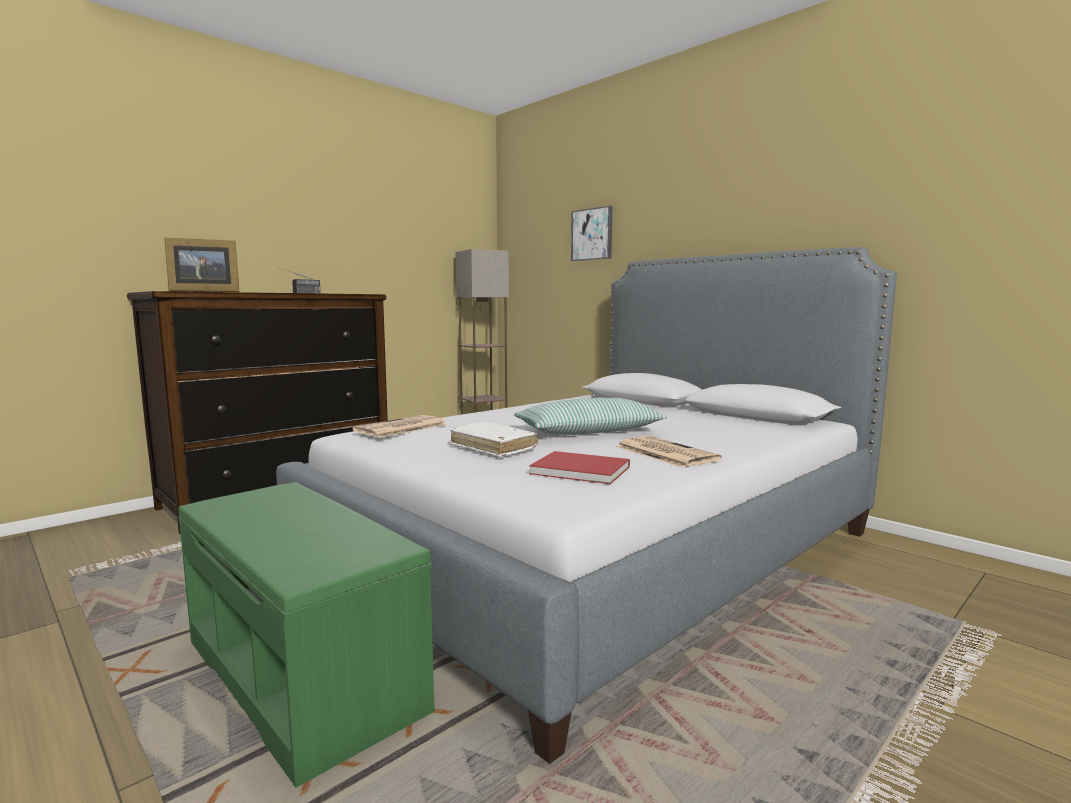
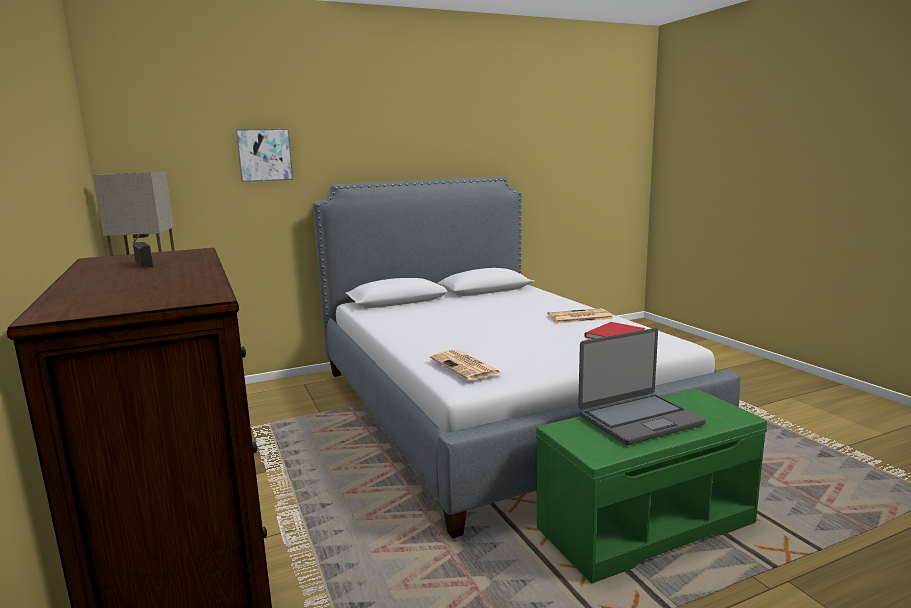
camera: 70 degrees left, 5 degrees up
(202, 291) = (188, 288): picture frame -> none
(300, 517) = (639, 419): none -> laptop
(493, 447) = (547, 347): white book -> none
(589, 431) = (510, 323): pillow -> none

